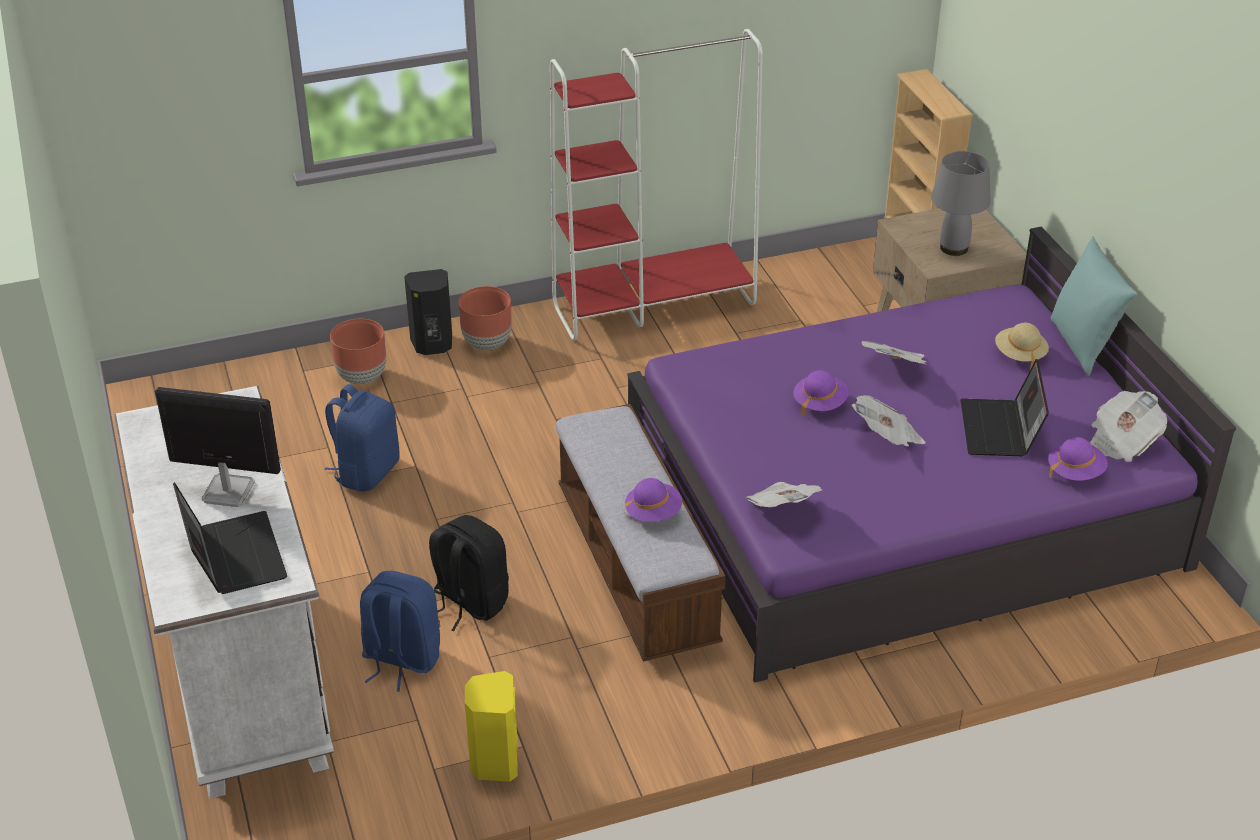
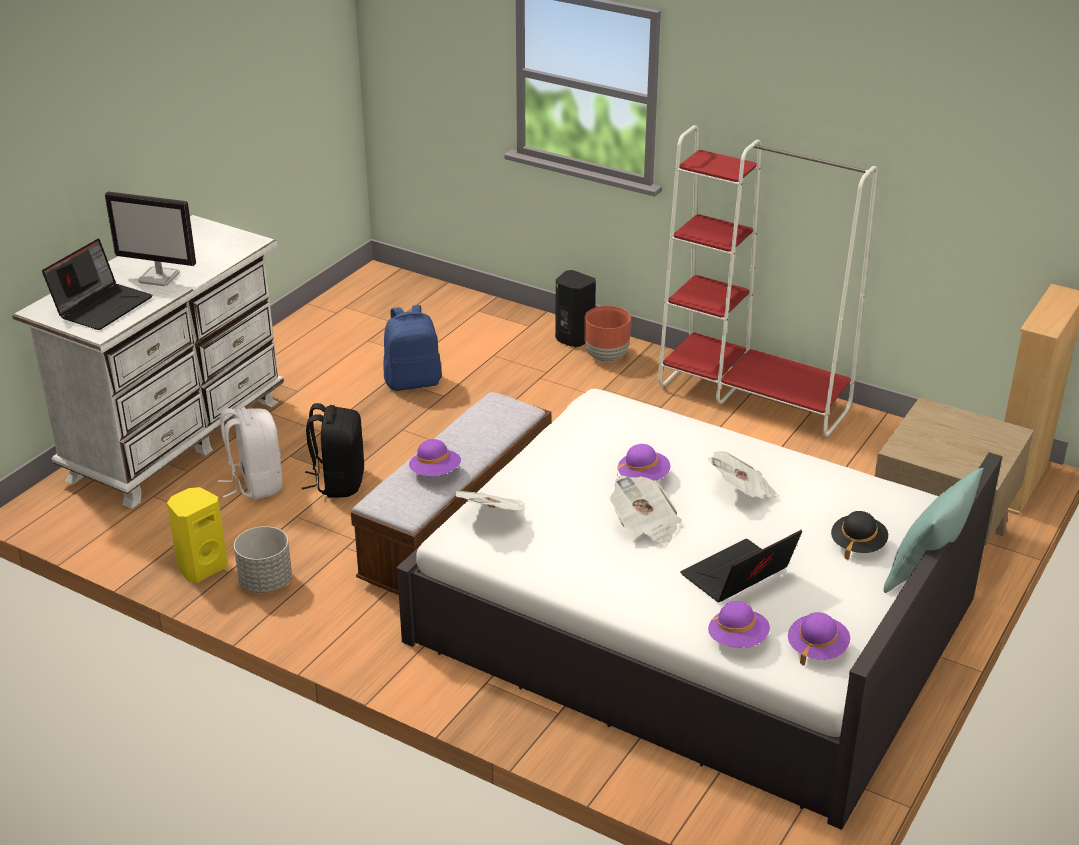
camera: 50 degrees right, 5 degrees down
(227, 491) = (160, 277): monitor -> monitor turned 135 degrees clockwise
(362, 377) = (502, 333): brown planter -> none
(400, 659) = (255, 484): blue backpack -> white backpack
(570, 727) = (266, 582): none -> grey planter
(902, 505) = (694, 621): purple bed -> white bed
(954, 248) = (943, 447): grey table lamp -> none
(1019, 355) = (857, 545): beige hat -> black hat
(1121, 442) = (817, 648): newspaper -> purple hat

